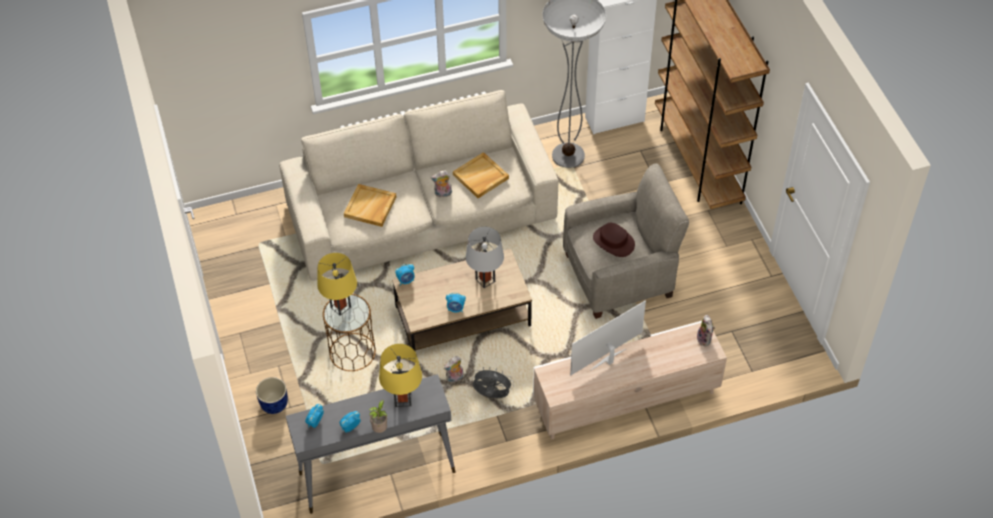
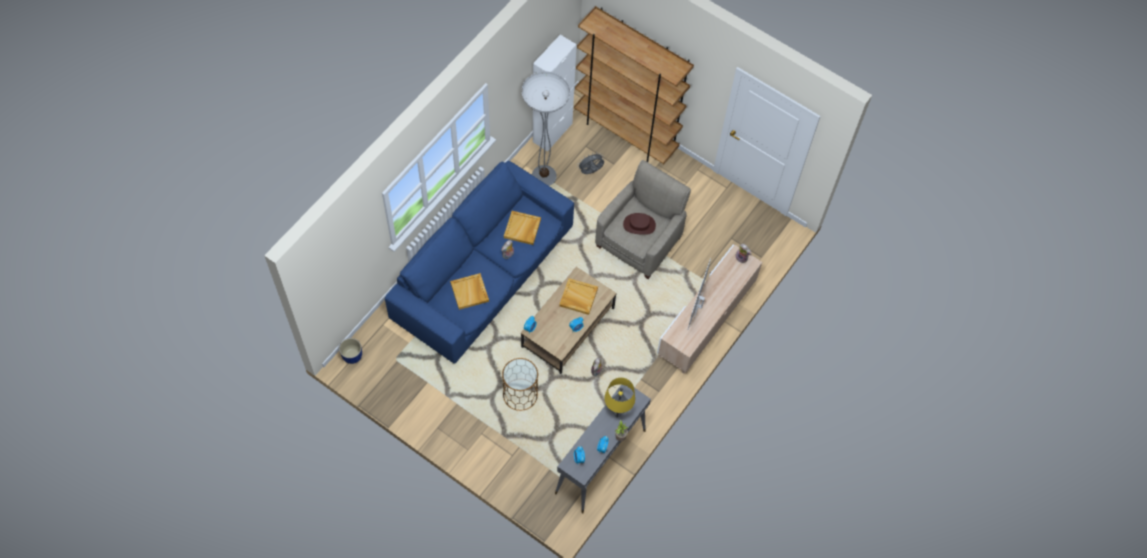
camera: 40 degrees left, 10 degrees up
(274, 403) = (501, 459): blue planter -> blue planter (352, 355)
(340, 307) = (513, 372): yellow table lamp -> none
(421, 213) = (484, 272): beige sofa -> blue sofa
(485, 280) = (578, 297): grey table lamp -> beige tray
(491, 395) = (627, 368): grey fan -> grey fan (590, 171)

